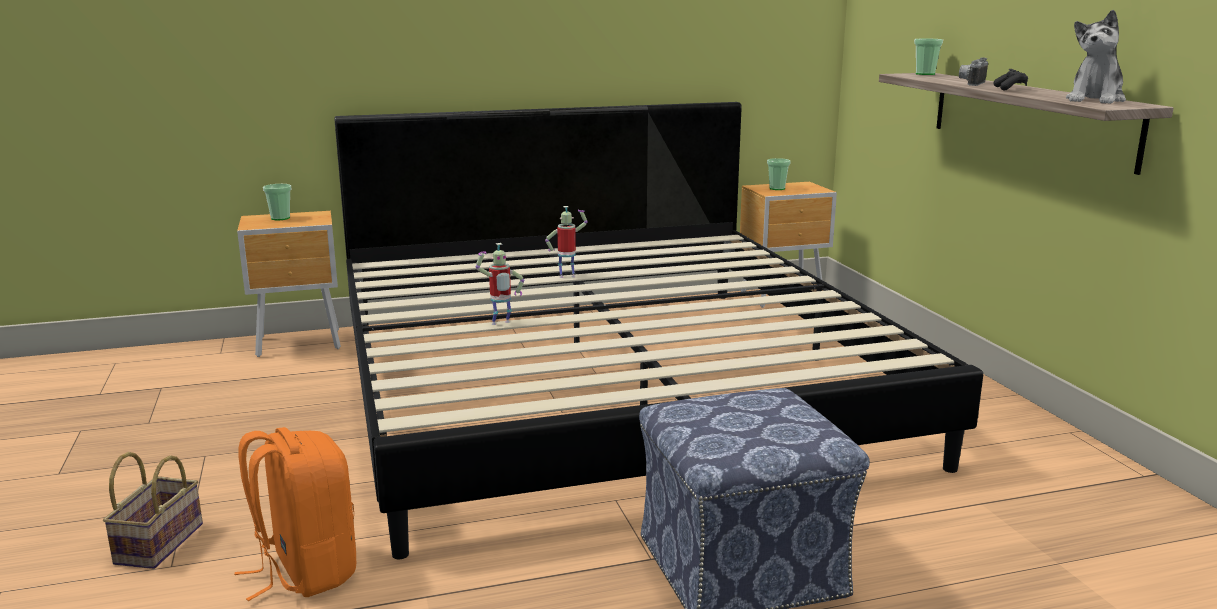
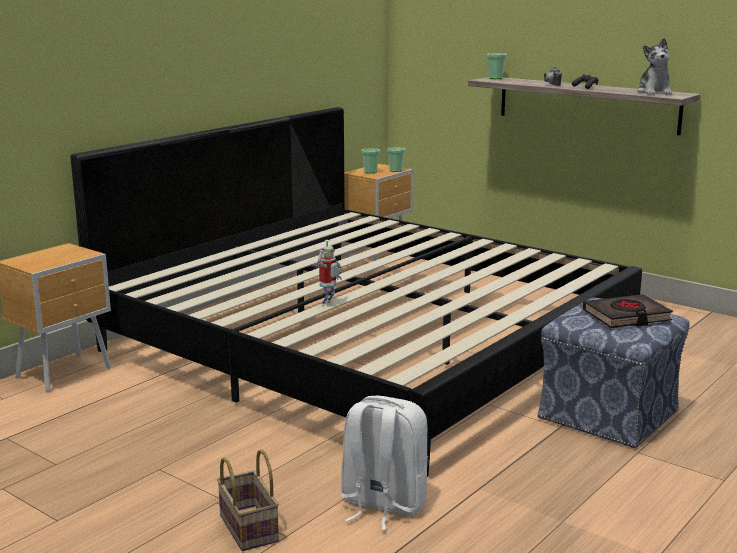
camera: 35 degrees left, 0 degrees up
(280, 218) = (42, 257): cup -> cup (395, 170)
(305, 571) = (382, 504): orange backpack -> white backpack
(567, 276) = (299, 263): toy robot -> none
(759, 423) = (626, 317): none -> black book

